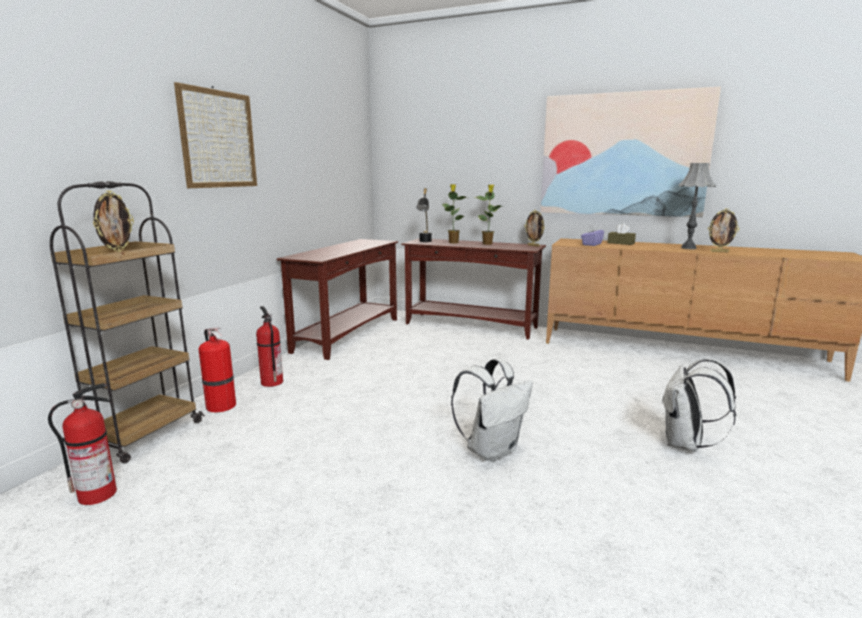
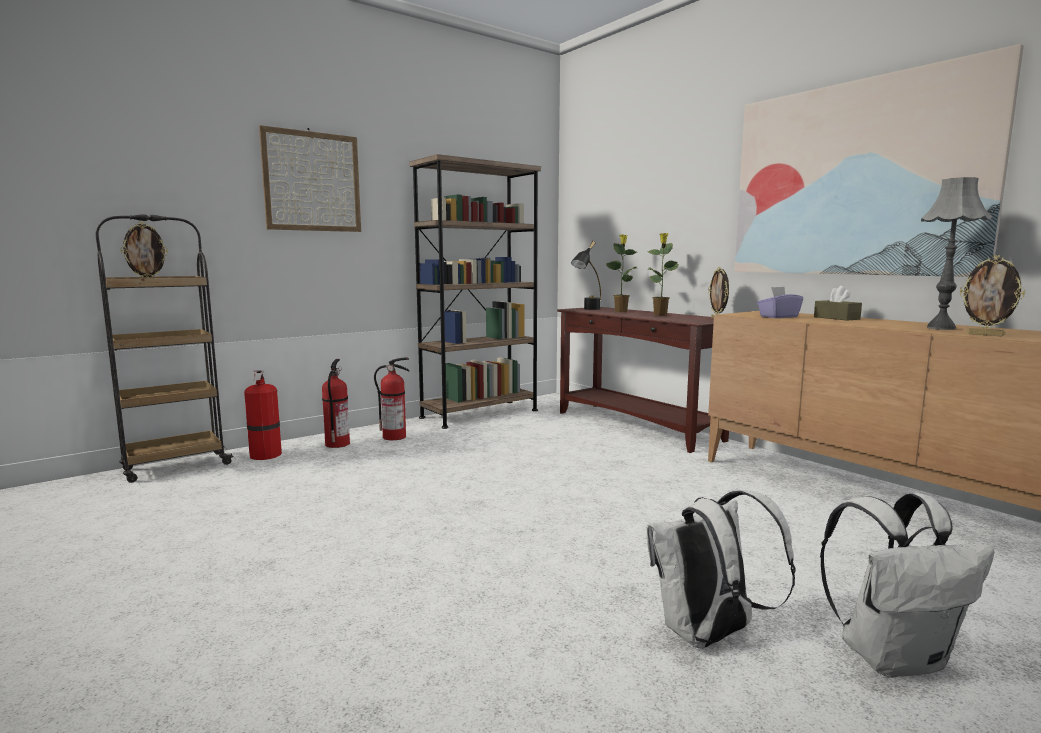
camera: 30 degrees right, 5 degrees down
(99, 494) = (79, 500): fire extinguisher -> fire extinguisher (395, 437)
(347, 334) = (479, 414): brown console table -> brown bookcase
(492, 450) = (428, 560): white backpack -> white backpack (893, 657)

